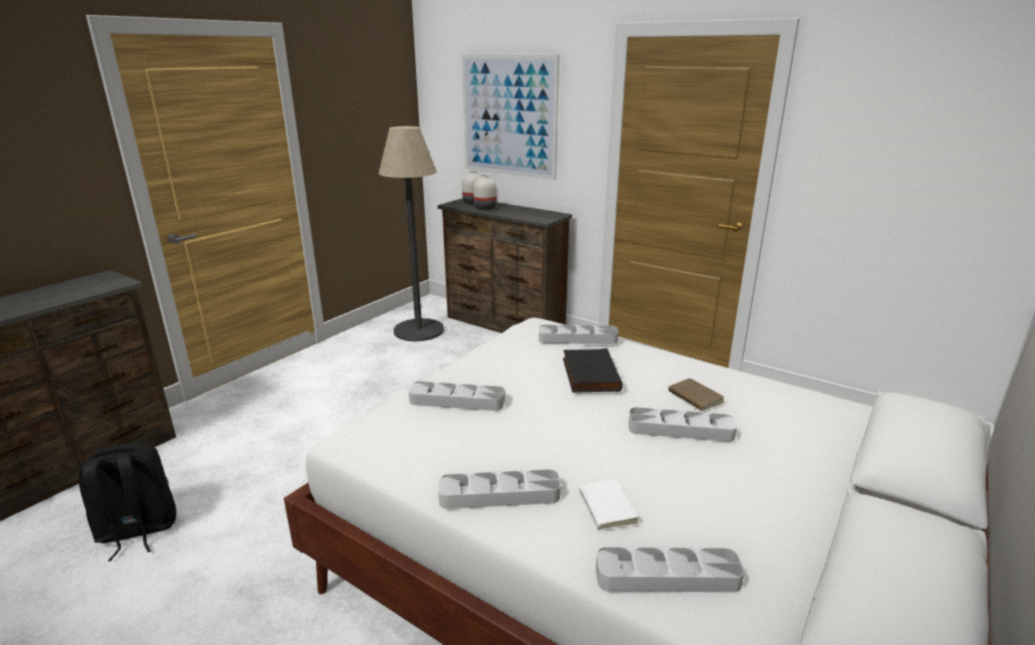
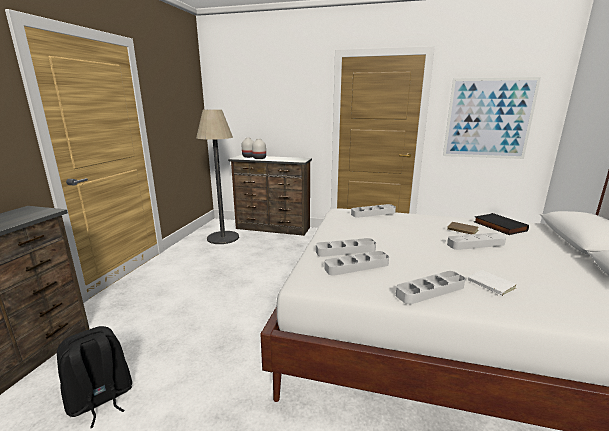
camera: 20 degrees left, 5 degrees down
(508, 116) = (268, 104): picture -> picture (488, 119)
(588, 374) = (400, 227): black book -> black book (498, 226)
(667, 576) = (561, 309): grey tray -> grey tray (356, 266)

